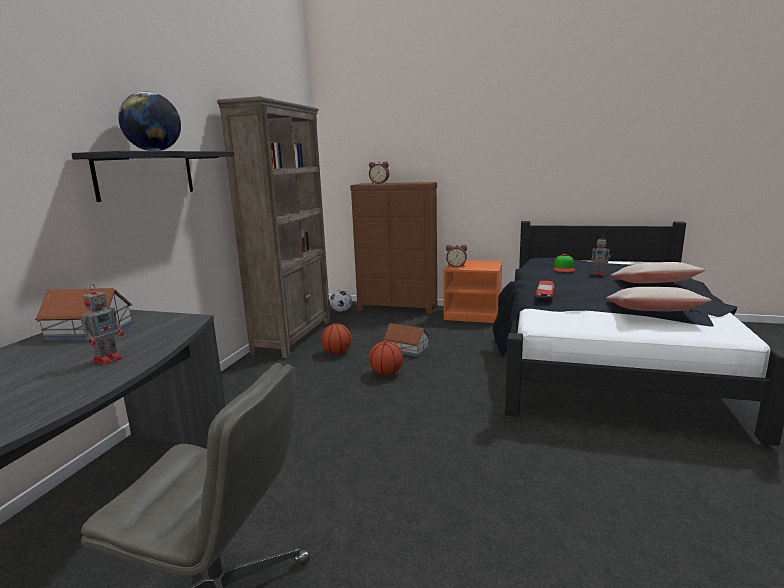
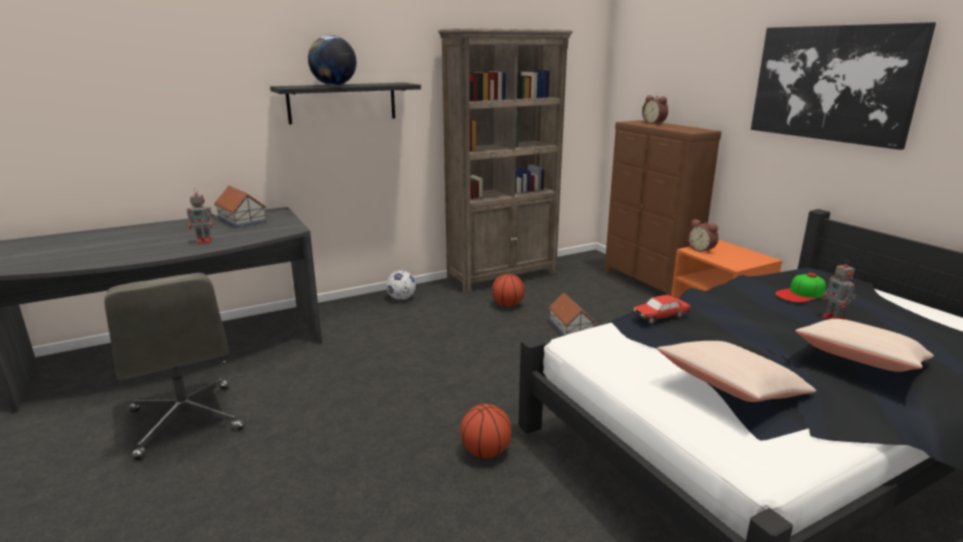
camera: 45 degrees right, 5 degrees up
(341, 311) = (587, 266): football -> football (401, 298)
(386, 374) = (509, 341): basketball -> basketball (485, 452)
(514, 140) = (832, 83): none -> picture

